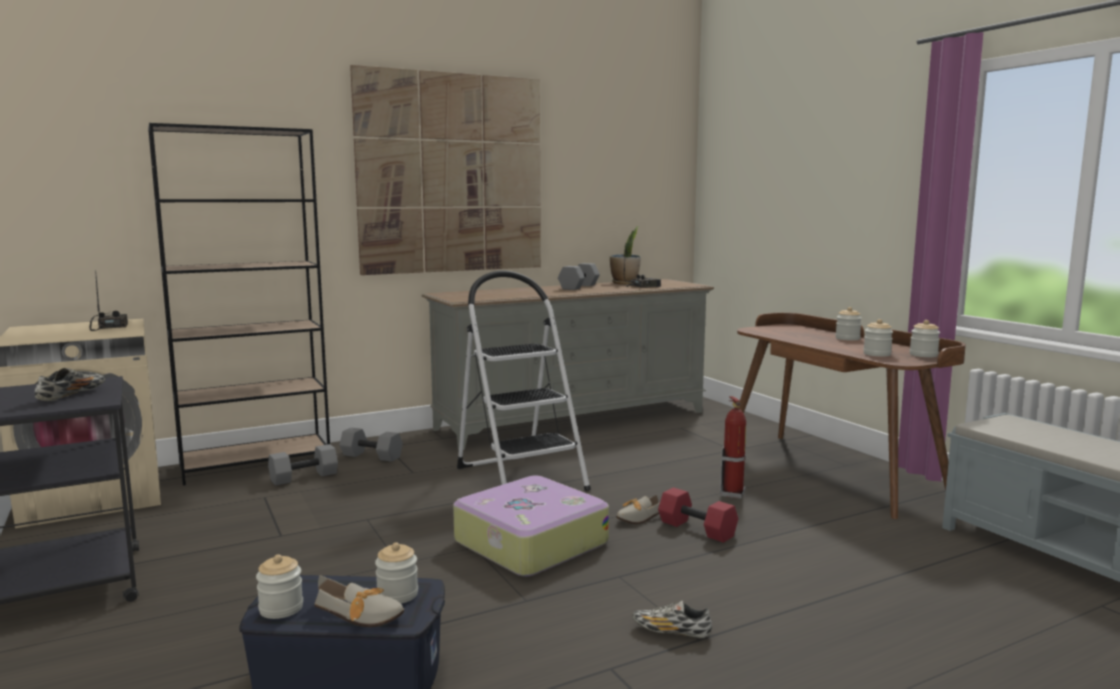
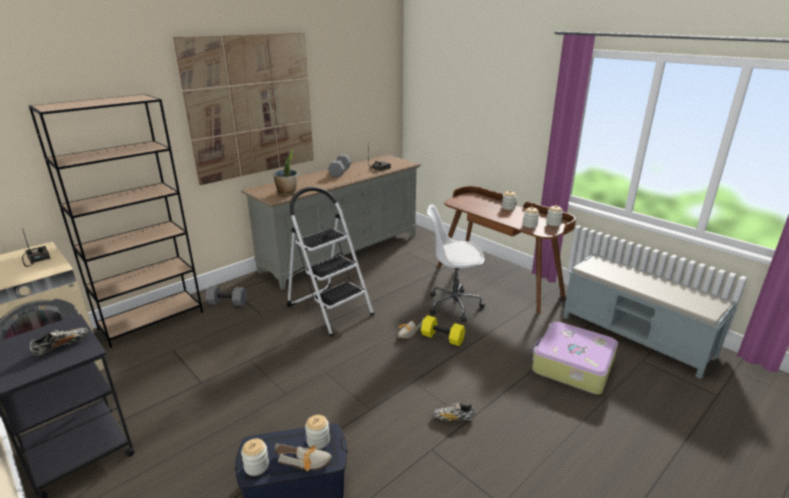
camera: 15 degrees left, 15 degrees up
(72, 395) = (62, 345): shoe -> shoe turned 45 degrees clockwise
(303, 477) = (191, 328): grey dumbbell -> none
(529, 542) = (354, 363): suitcase -> suitcase (571, 366)
(625, 283) = (365, 163): potted plant -> potted plant (287, 193)
(695, 529) = (441, 338): red dumbbell -> yellow dumbbell
(732, 493) = (452, 305): fire extinguisher -> white office chair

